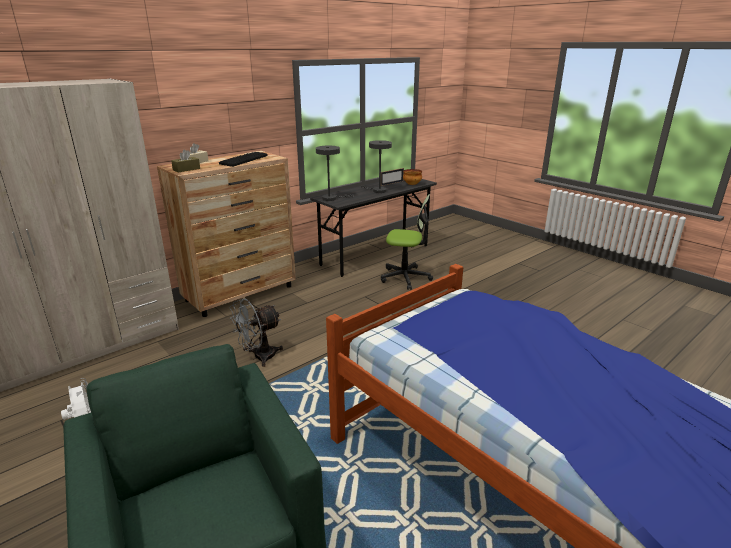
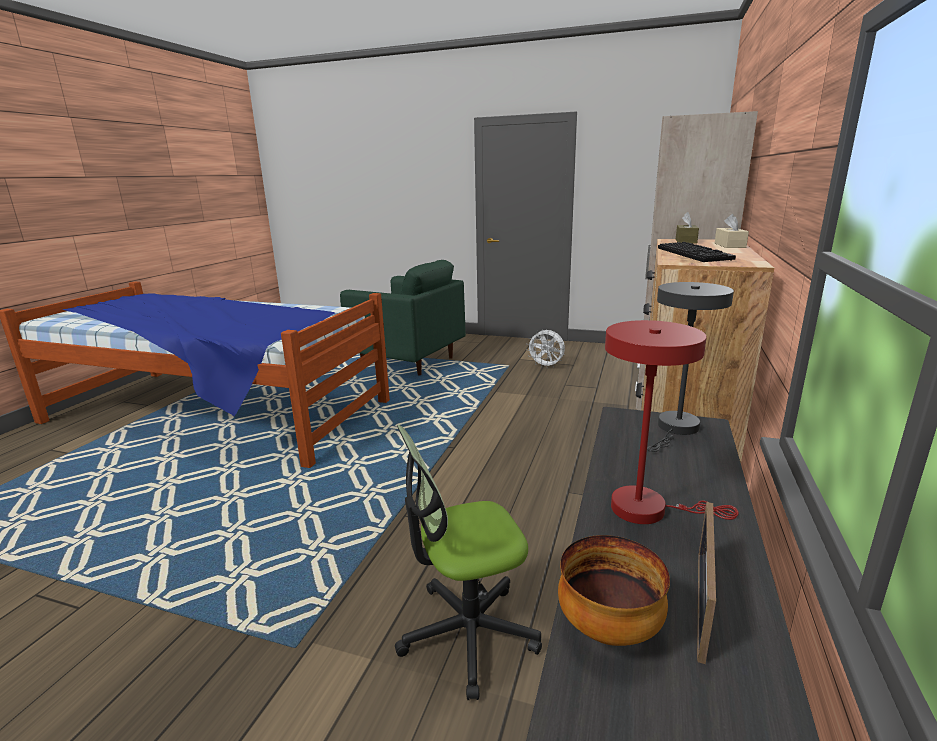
camera: 150 degrees right, 5 degrees down
(259, 357) = (515, 422): grey fan -> none
(377, 191) = (648, 508): grey table lamp -> red table lamp

